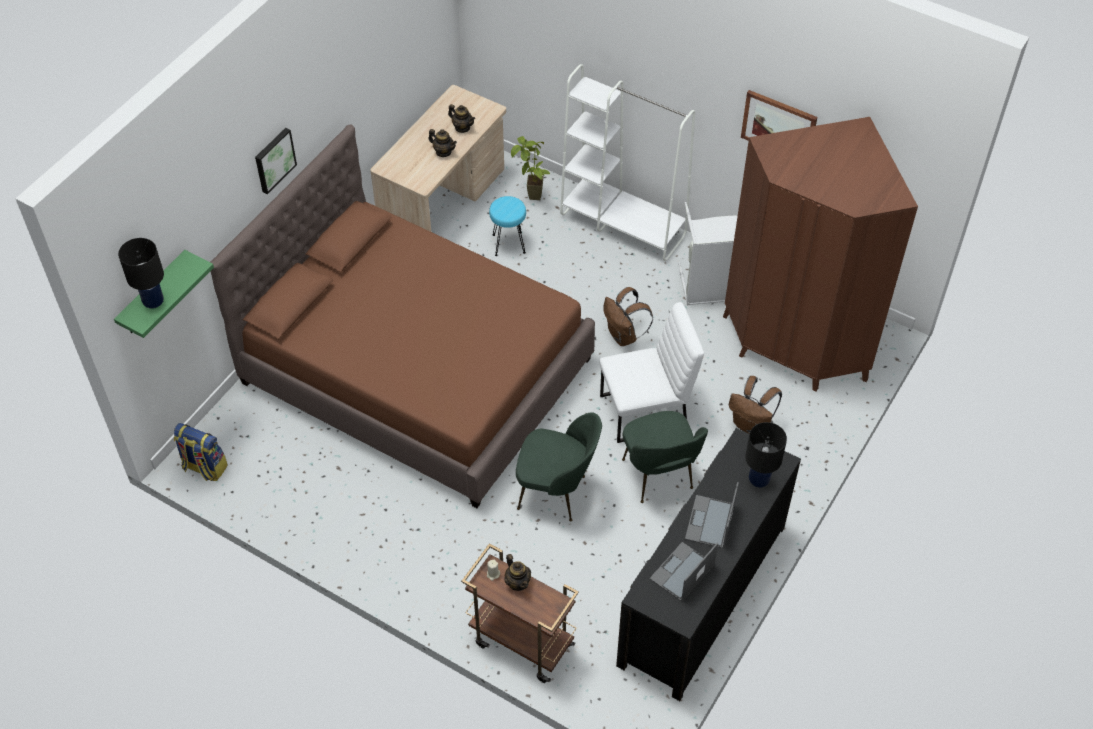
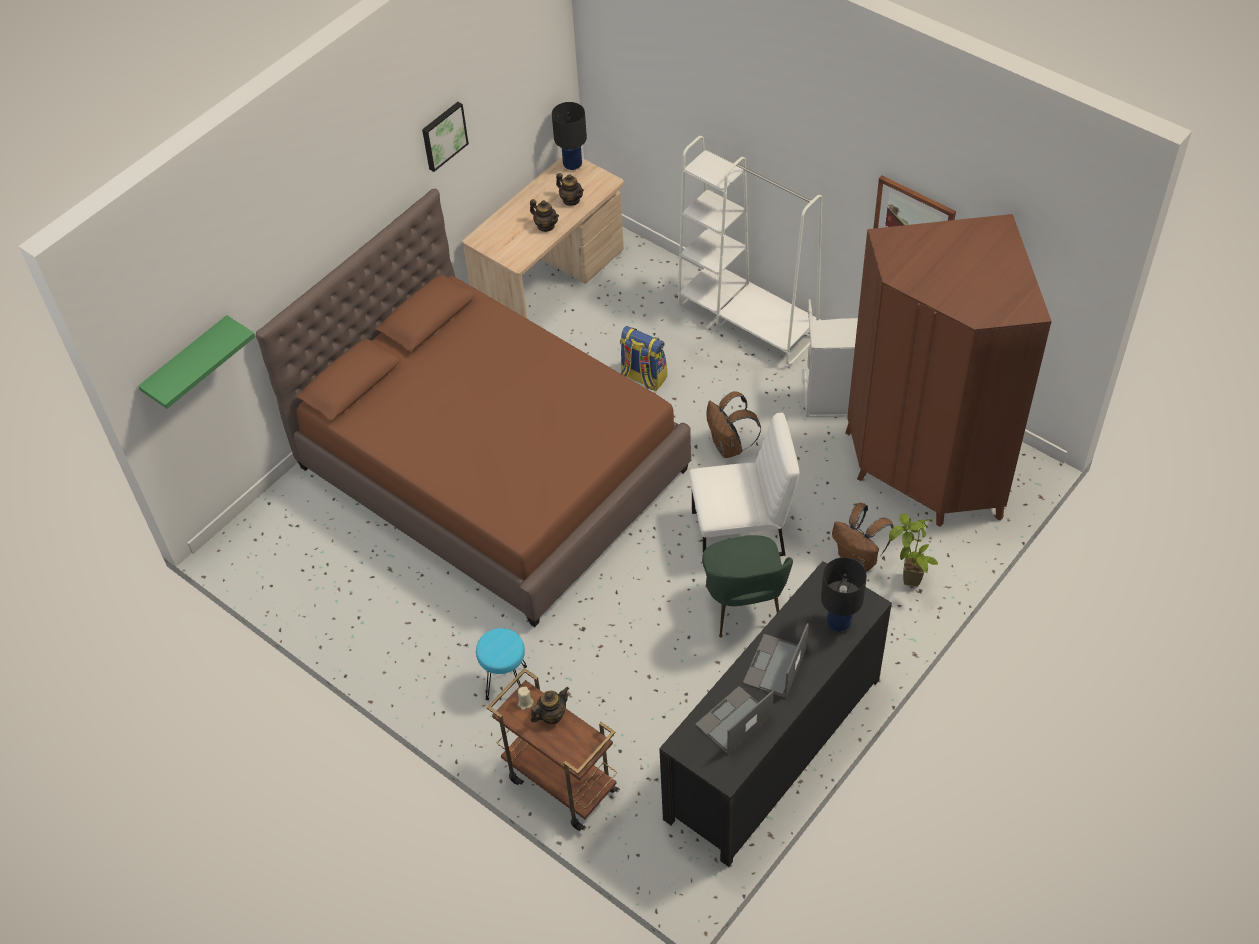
camera: 10 degrees right, 0 degrees up
(153, 302) = (183, 370): black table lamp -> black table lamp (572, 165)
(204, 467) = (245, 556): backpack -> backpack (643, 377)
(274, 159) = (339, 222): picture -> picture (443, 135)
(508, 244) = (615, 334): turquoise stool -> turquoise stool (506, 683)
(518, 582) = (551, 715): teapot -> teapot turned 105 degrees counterclockwise
(532, 200) = (650, 286): potted plant -> potted plant (908, 585)
(557, 494) = (627, 619): green chair -> none

